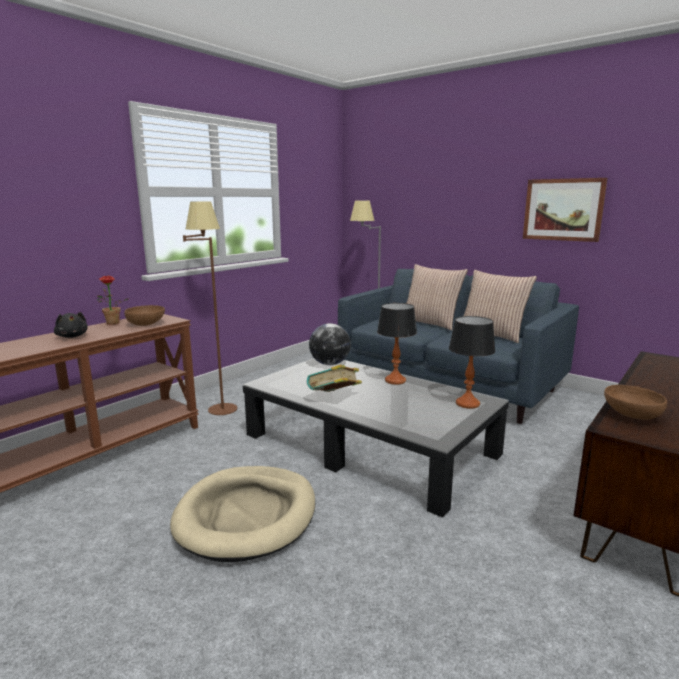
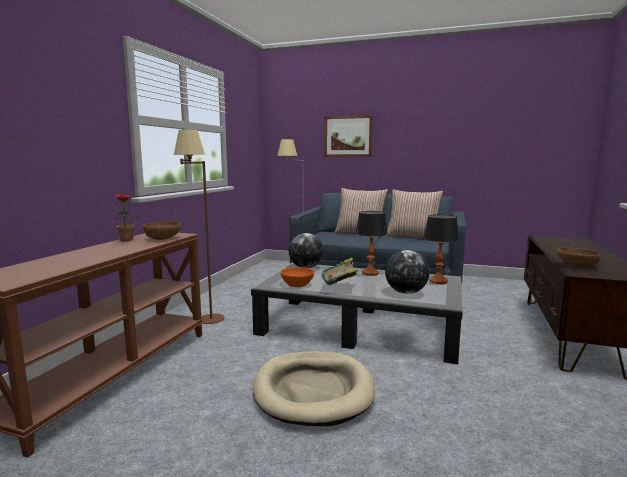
camera: 20 degrees left, 5 degrees down
(72, 336) = (105, 251): black plush toy -> none
(294, 386) = (297, 284): none -> orange bowl
(406, 414) = (406, 292): none -> globe
(563, 209) = (447, 144): picture -> picture (348, 136)

